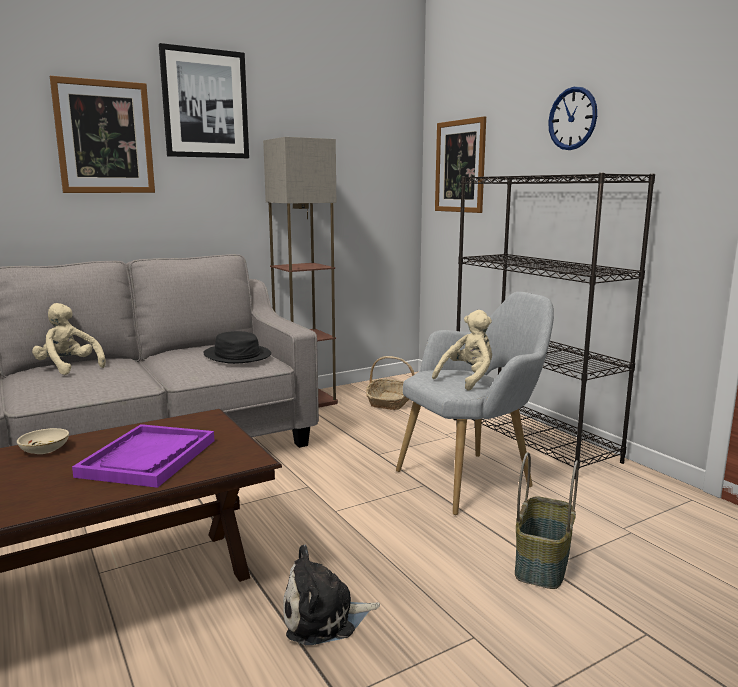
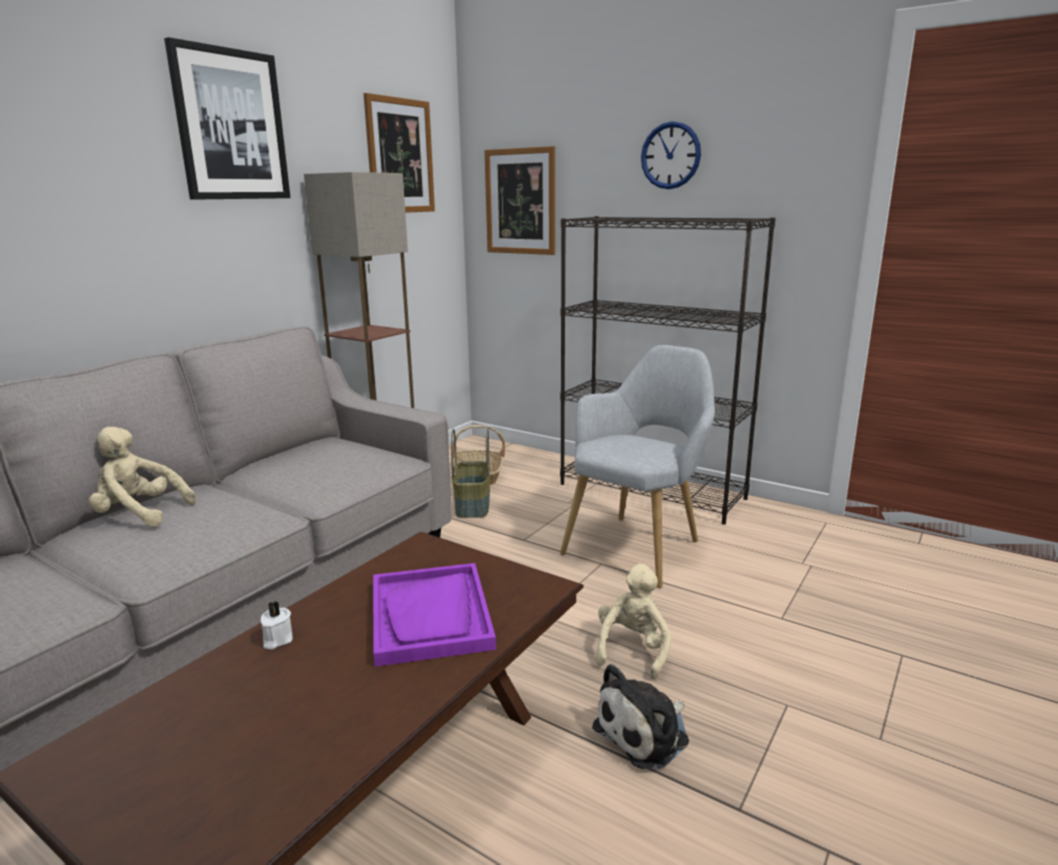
camera: 25 degrees left, 5 degrees up
(44, 450) = (277, 640): beige bowl -> white candle
(104, 137) = (104, 175): picture -> picture (400, 156)
(237, 355) = (351, 457): black hat -> none
(468, 379) = (640, 445): beige plush toy -> beige plush toy (633, 649)
(543, 563) = (775, 615): basket -> basket (473, 505)

